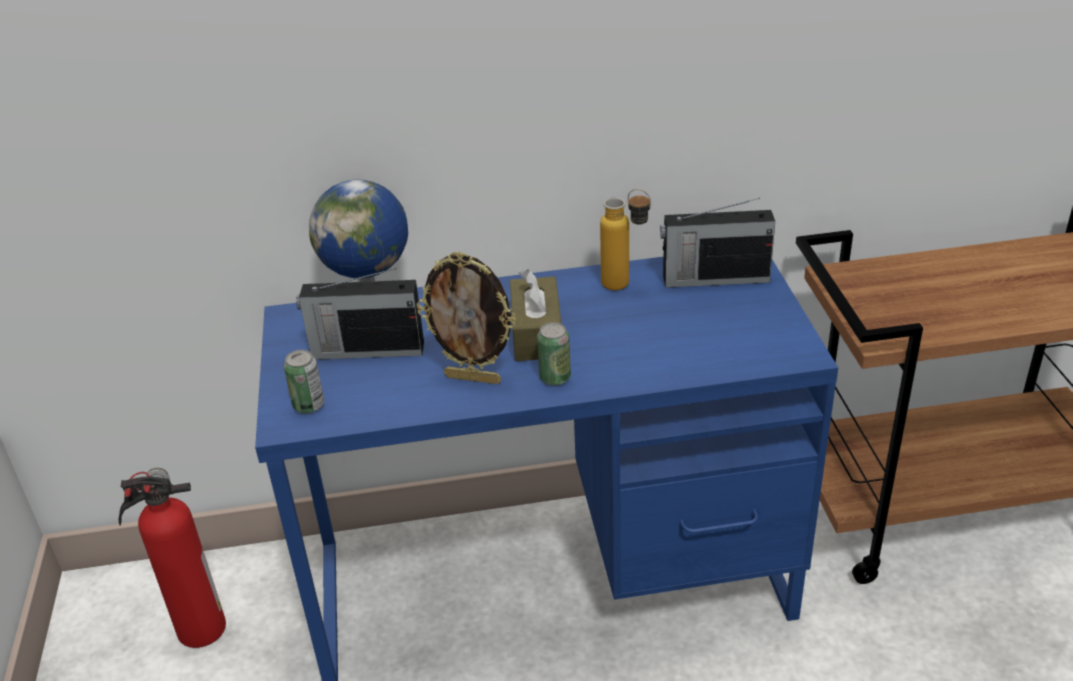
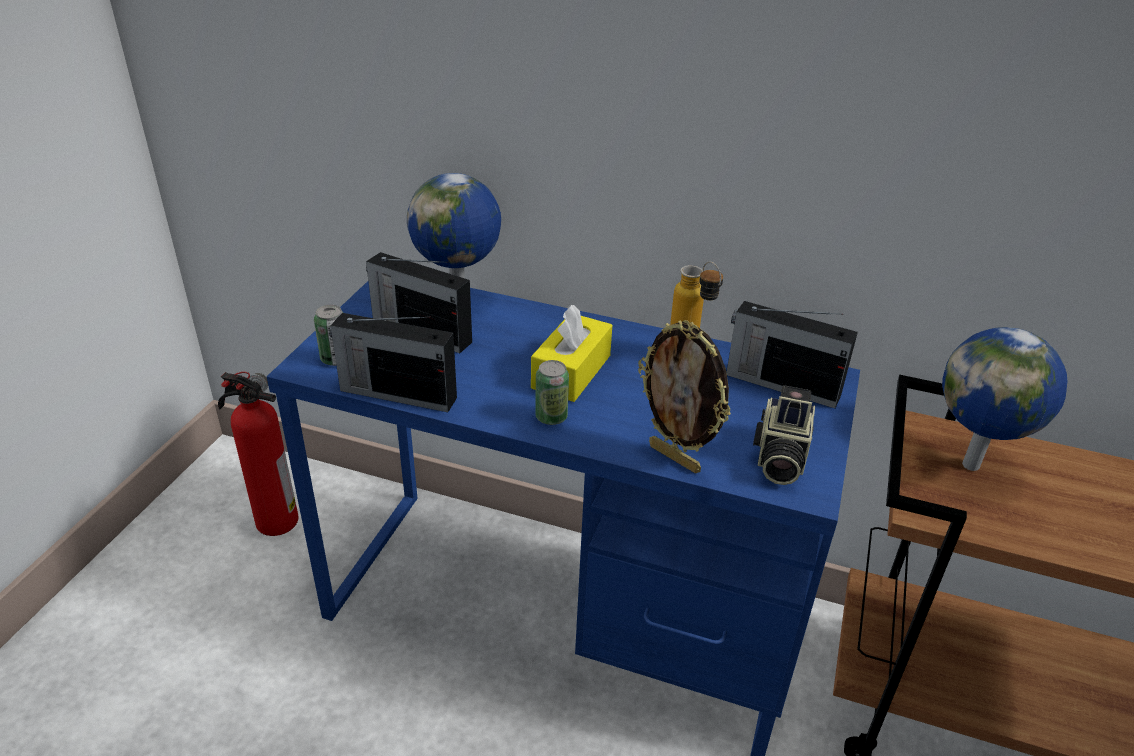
camera: 25 degrees right, 0 degrees up
(398, 412) = (396, 393): none -> radio
(473, 378) = (483, 389): picture frame -> picture frame (675, 458)
(536, 333) = (571, 372): brown tissue box -> yellow tissue box
(760, 338) = (778, 458): none -> camera
(887, 289) = (973, 465): none -> globe

